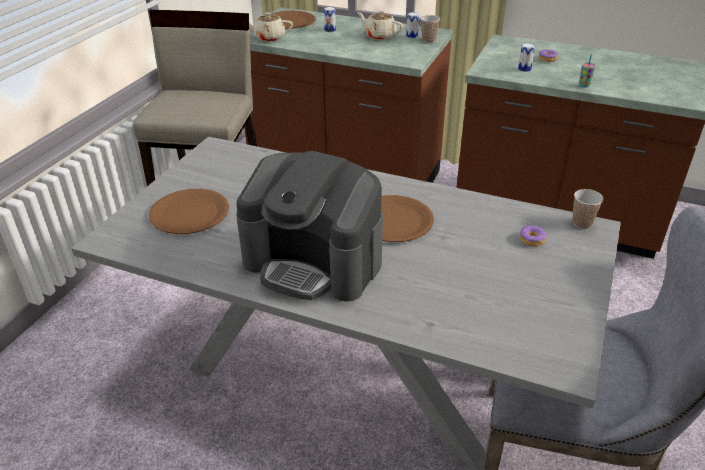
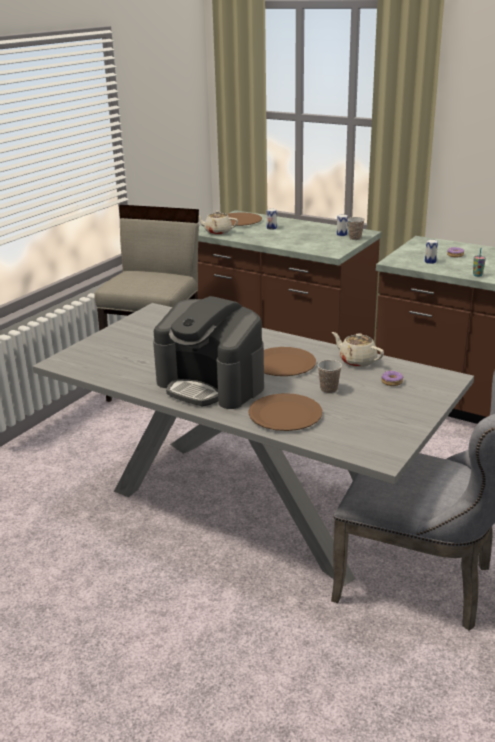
camera: 10 degrees right, 10 degrees down
(190, 213) = (125, 350): brown plate -> brown plate (285, 414)
(379, 36) = (313, 234): beige teapot -> beige teapot (357, 361)
(582, 223) = (439, 374): cup -> cup (328, 389)

